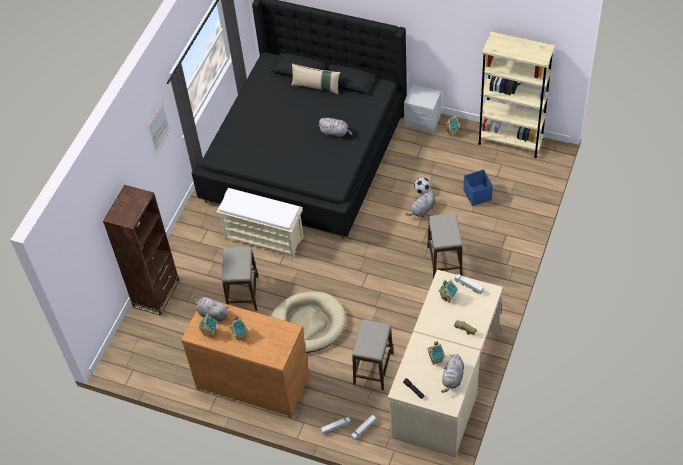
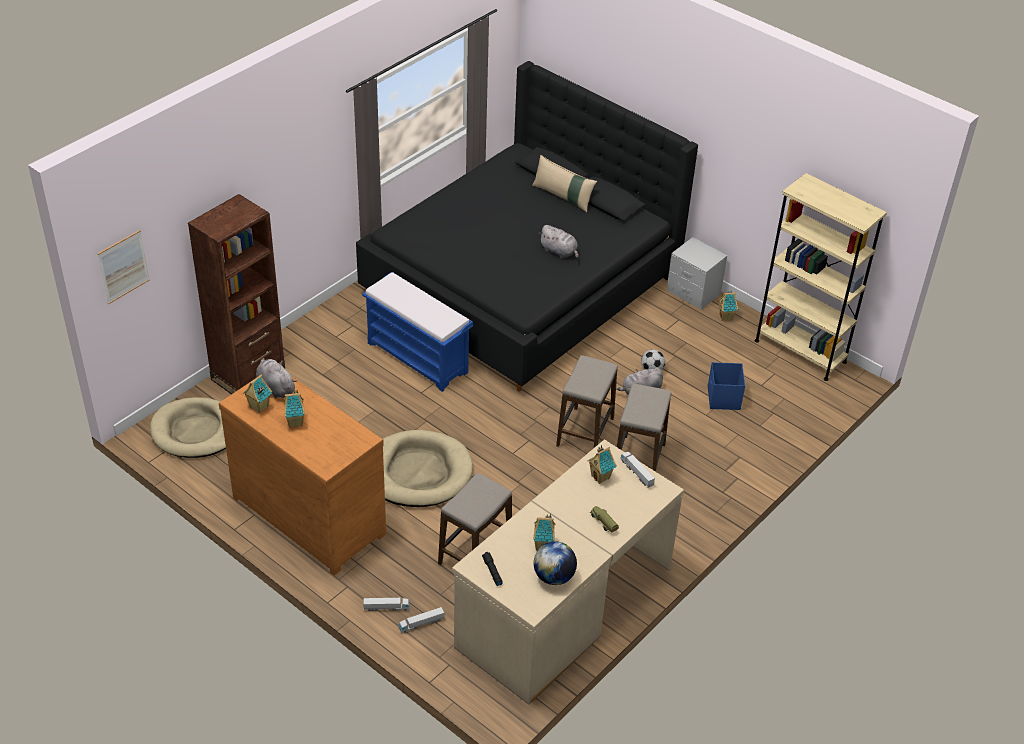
camera: 15 degrees right, 10 degrees down
(144, 350) = (196, 431): none -> beige dog bed
(158, 128) = (321, 152): picture -> picture (123, 266)
(243, 293) = (355, 410): stool -> stool (585, 432)
(265, 238) = (418, 358): beige bench -> blue bench
(452, 378) = (554, 576): grey plush toy -> globe

